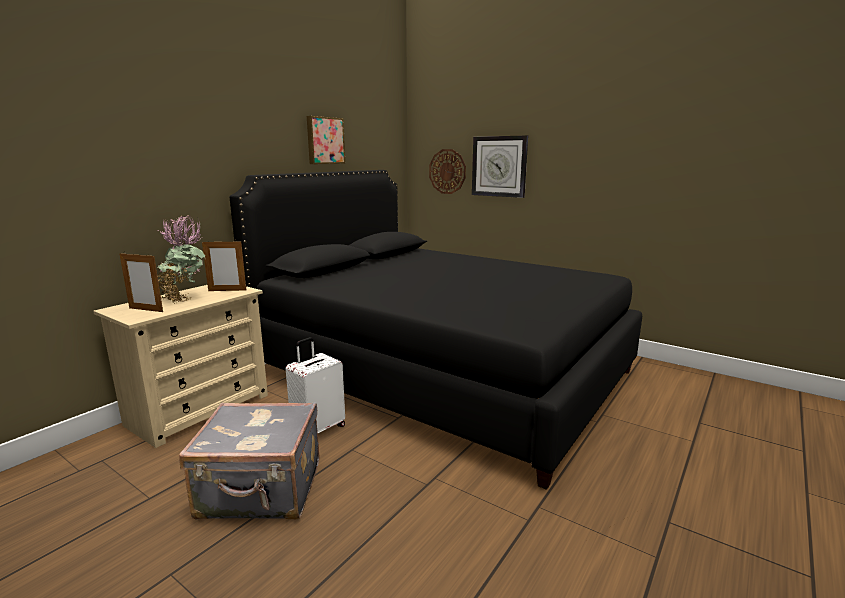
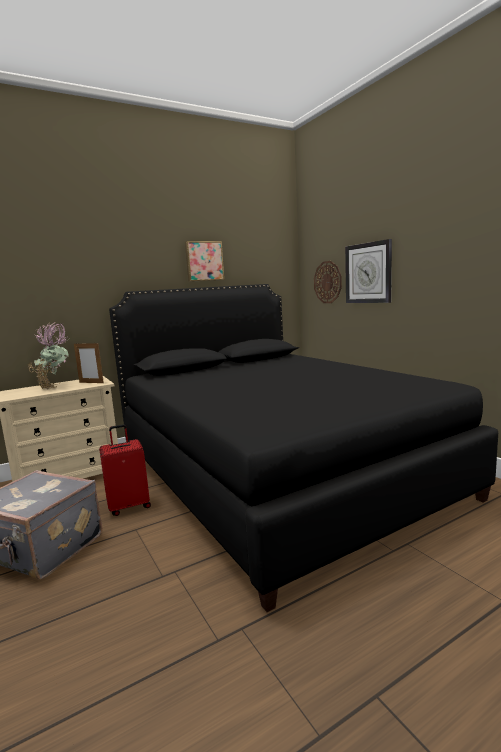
camera: 25 degrees right, 5 degrees down
(146, 310) = (20, 393): picture frame -> none
(318, 428) = (129, 506): white suitcase -> red suitcase

